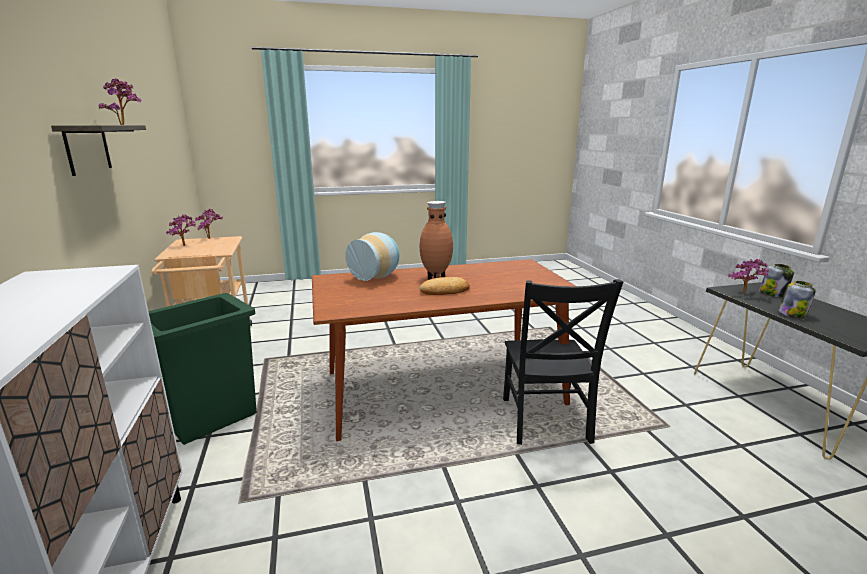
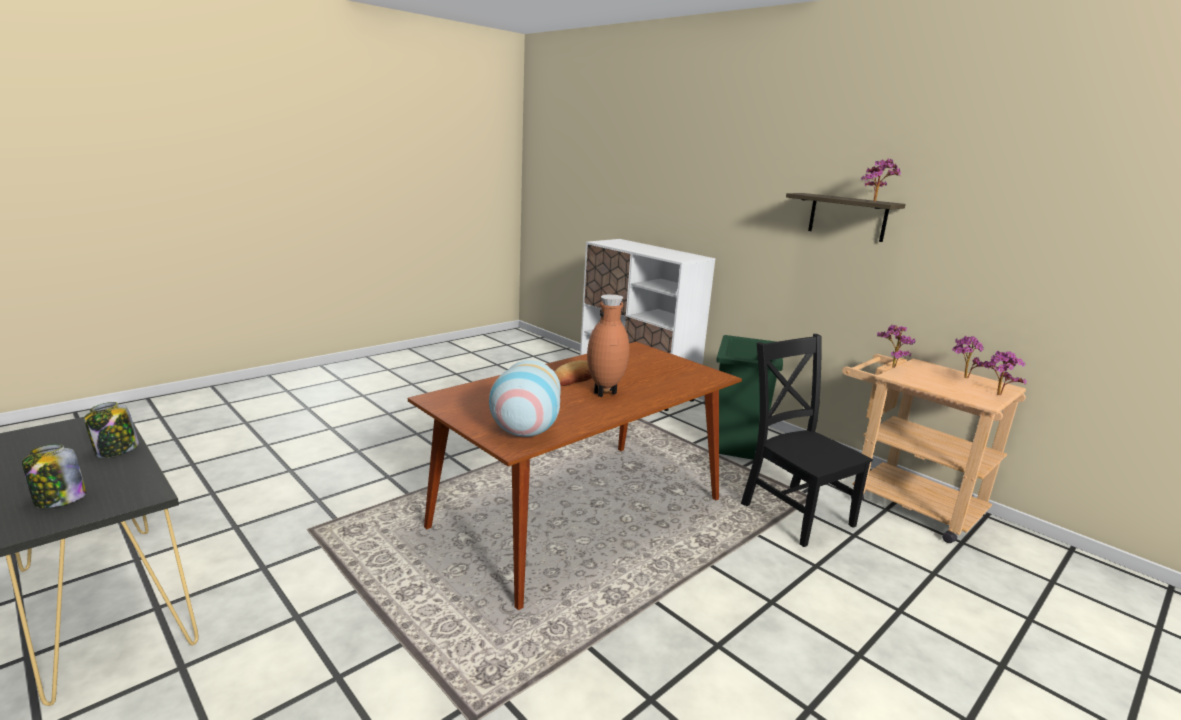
camera: 150 degrees right, 0 degrees up
(376, 277) = (672, 385): vase -> vase (524, 432)
(545, 422) = (450, 502): black chair -> black chair (794, 512)
(745, 295) = (128, 485): potted plant -> potted plant (890, 366)

